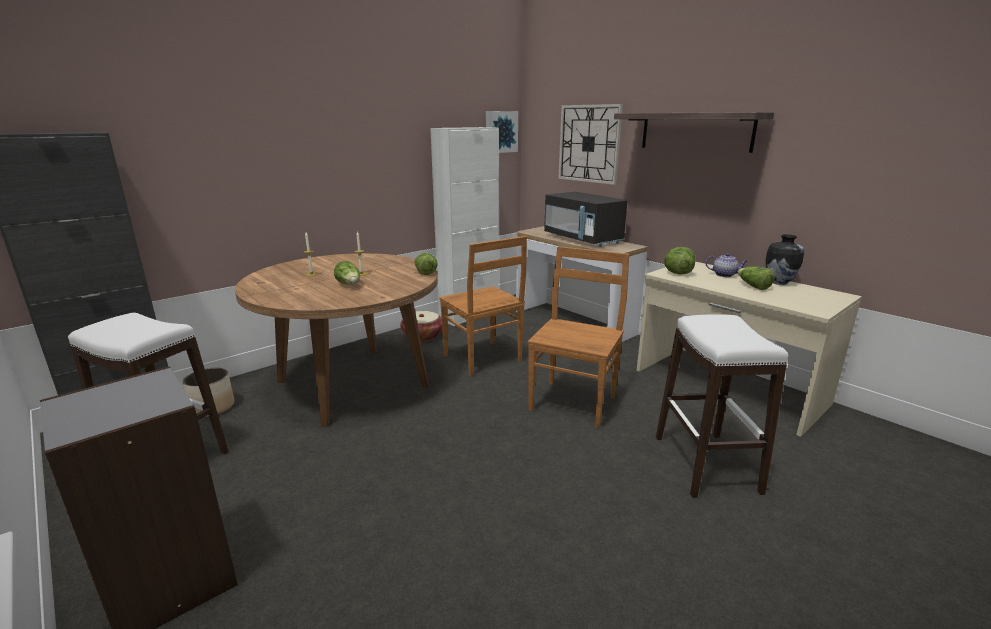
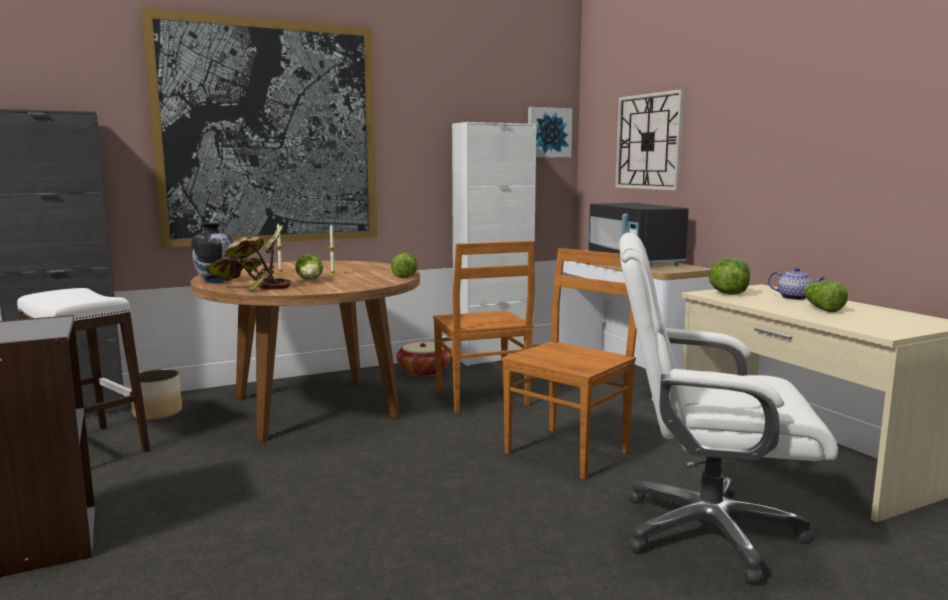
camera: 15 degrees right, 10 degrees down
(276, 143) = (268, 134): none -> picture
(304, 299) = (252, 287): none -> potted plant
(695, 131) = (765, 115): shelf -> none
(705, 463) = (706, 531): white stool -> white office chair
(779, 282) = (867, 308): vase -> vase (215, 281)

